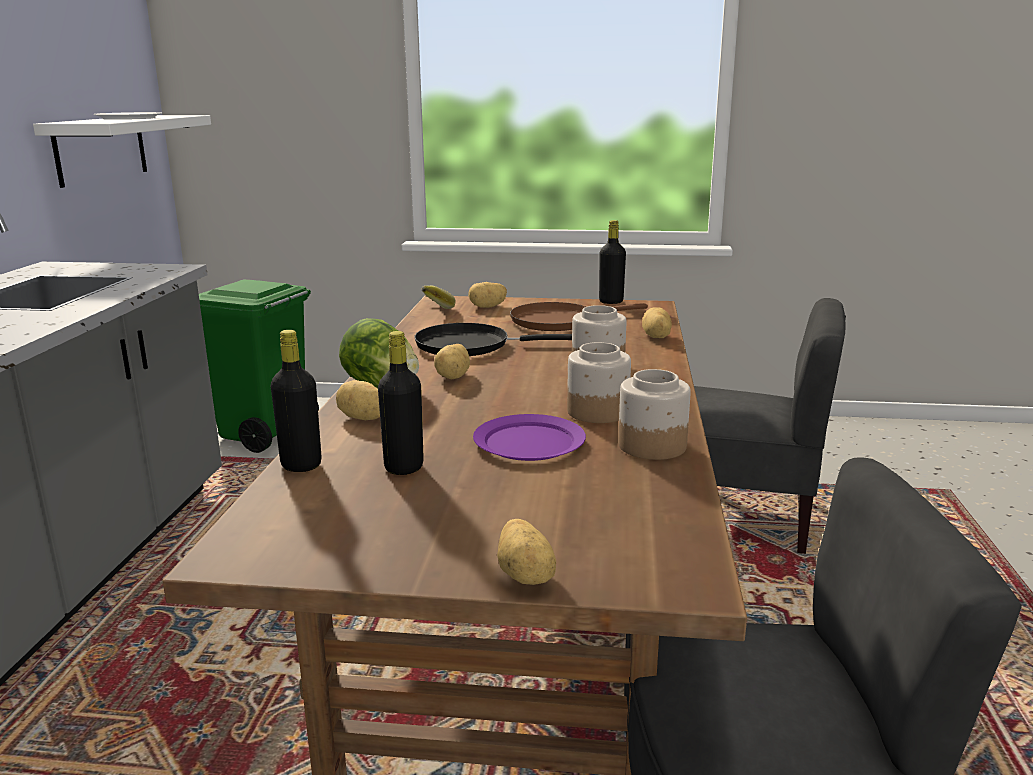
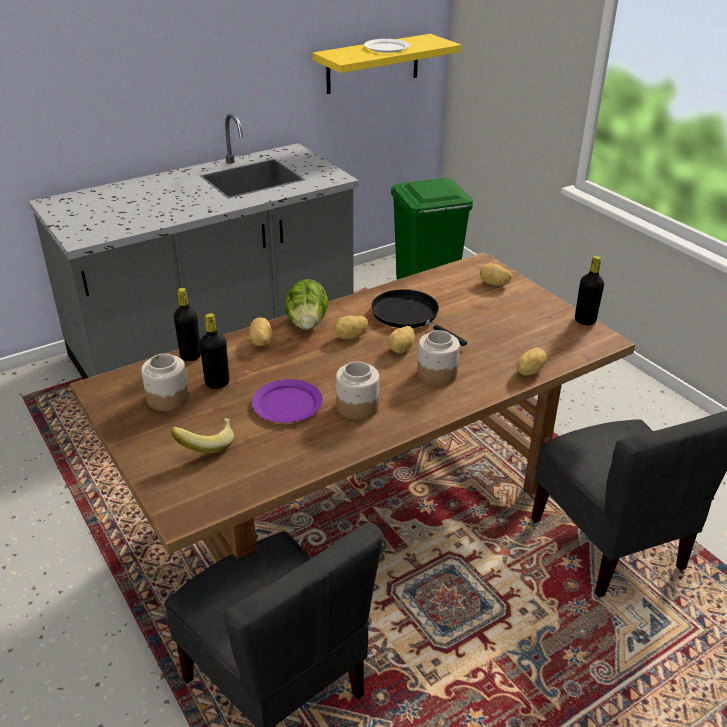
camera: 50 degrees right, 15 degrees up
(101, 149) = (373, 64): white shelf -> yellow shelf
(432, 311) = (454, 271): banana -> banana (206, 444)
(526, 575) = (147, 467): potato -> potato (402, 349)
(559, 321) = (504, 322): brown frying pan -> none
(651, 446) = (328, 445): jar -> jar (167, 398)

